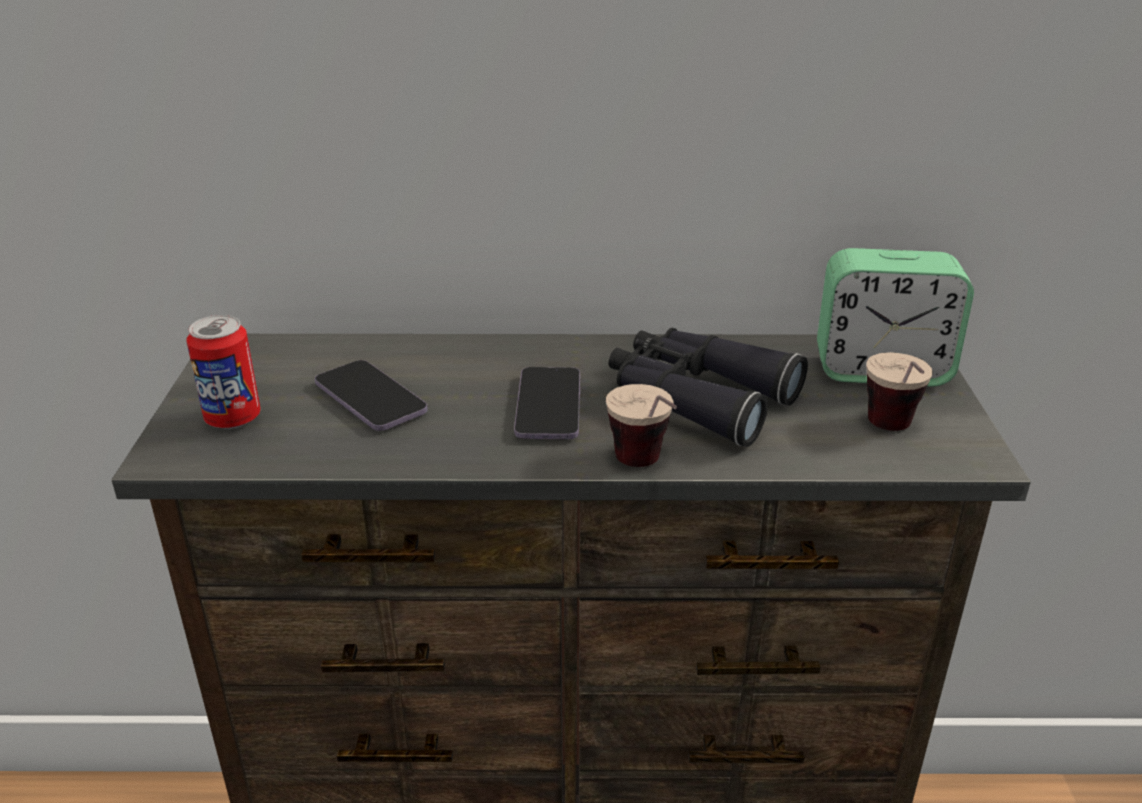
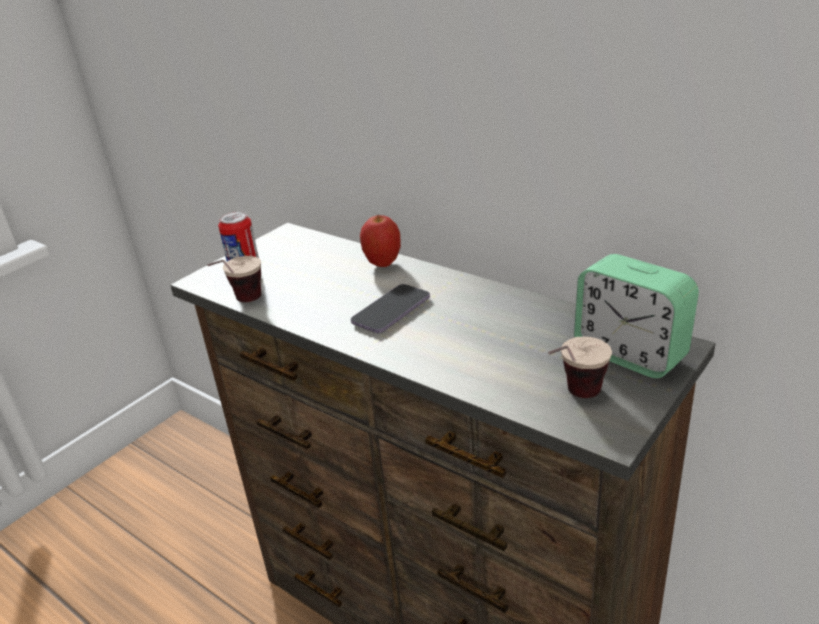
camera: 40 degrees right, 0 degrees up
(370, 399) = (313, 279): phone -> none
(451, 352) = (383, 264): none -> apple
(646, 471) = (393, 365): cup -> cup (241, 304)
(697, 397) = (480, 332): black binoculars -> none

